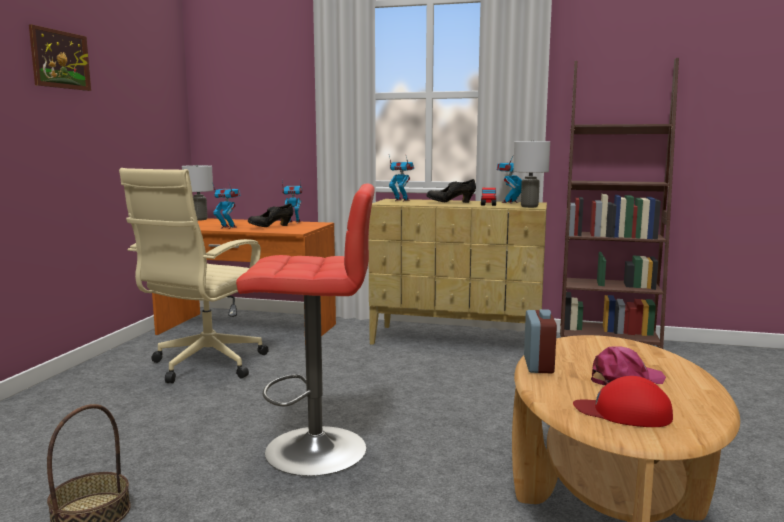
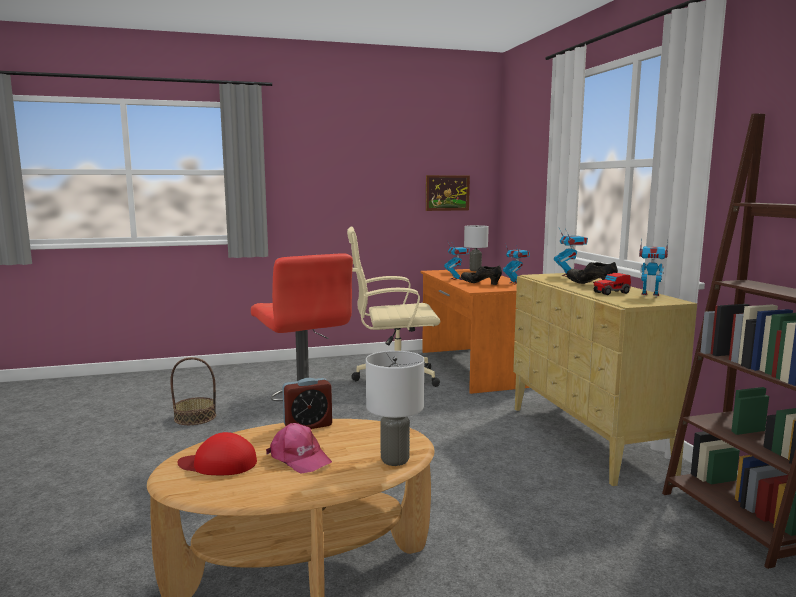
camera: 60 degrees right, 0 degrees up
(60, 59) = (360, 152): picture -> picture (447, 193)
(529, 207) = (625, 302): white table lamp -> white table lamp (393, 460)
(623, 412) = (219, 464): red cap -> red cap turned 75 degrees counterclockwise

